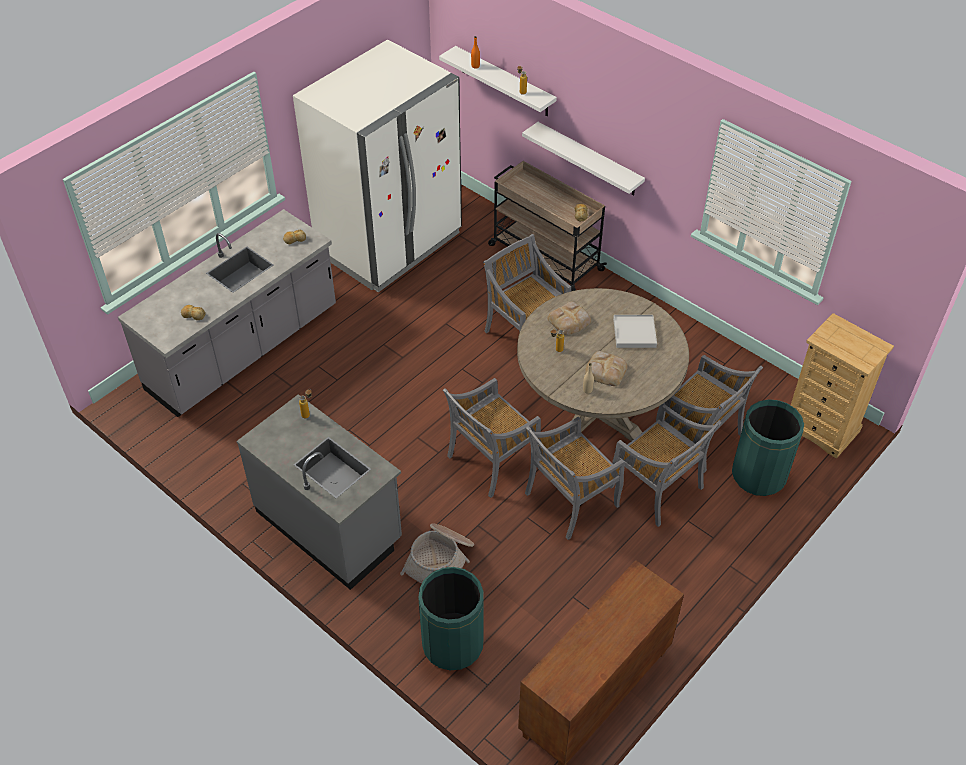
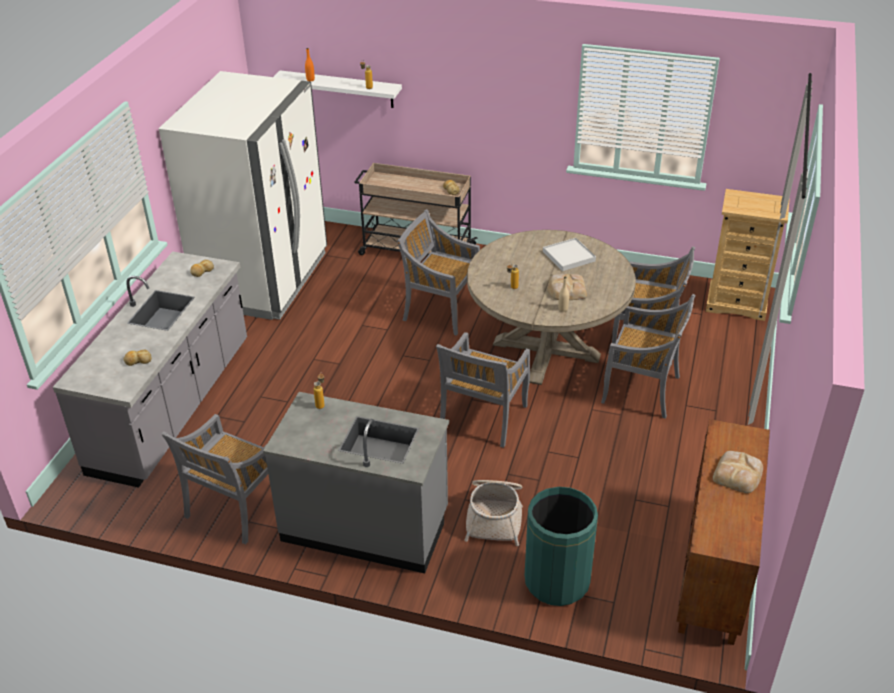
camera: 25 degrees left, 10 degrees down
(570, 320) = (506, 263): bread -> bread (738, 474)
(570, 501) = (576, 425): grey chair -> grey chair (235, 508)
(589, 159) = (445, 136): white shelf -> none
(759, 475) = (715, 352): green trash can -> none

